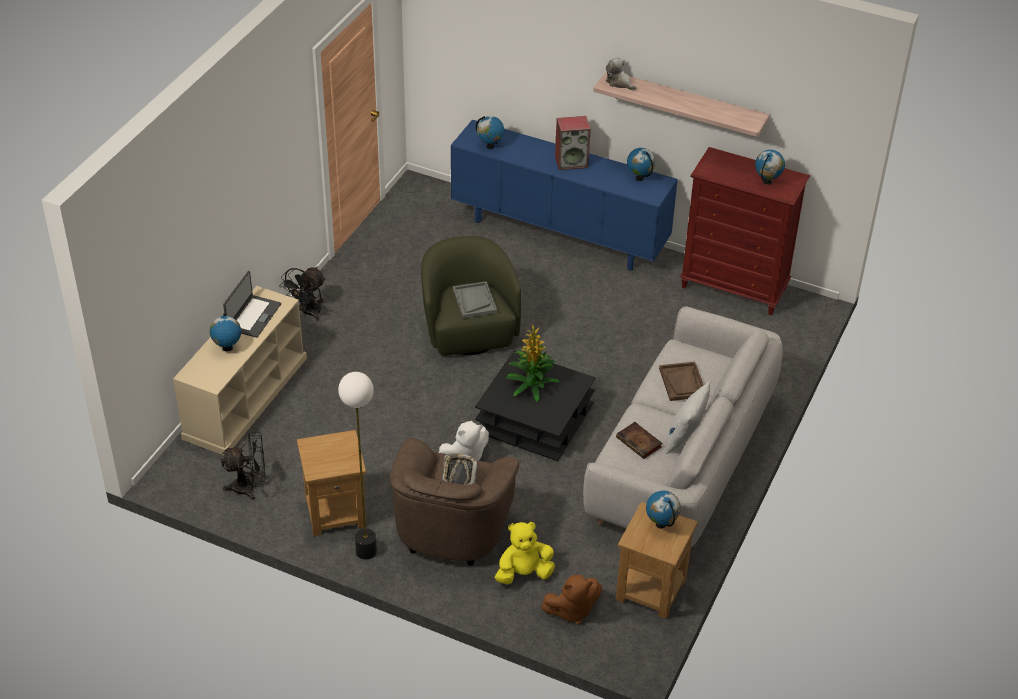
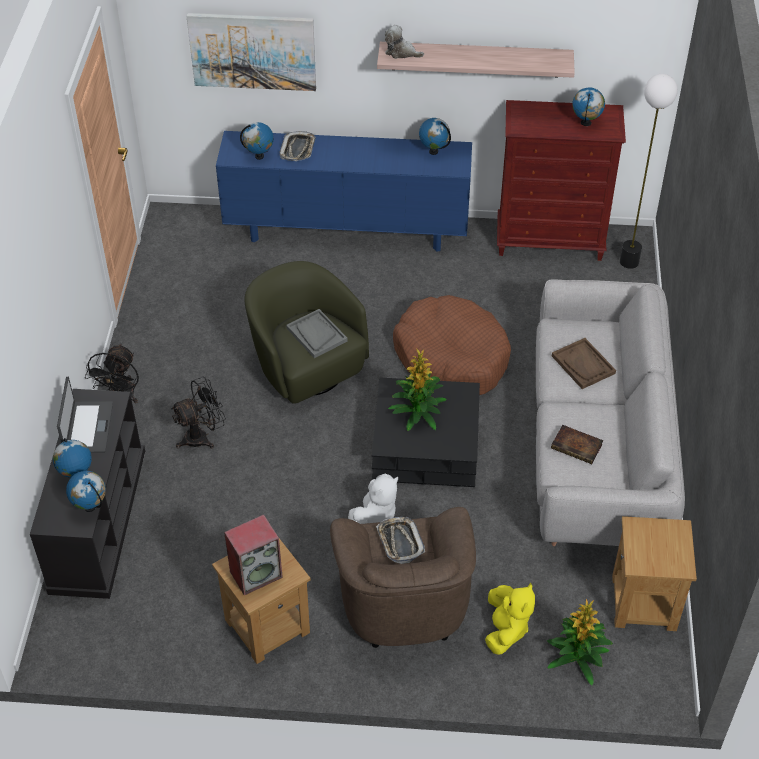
camera: 20 degrees left, 5 degrees up
(246, 397) = (98, 519): beige tv stand -> black tv stand
(249, 487) = (154, 628): black fan -> black fan (202, 436)
(365, 551) = (323, 662): floor lamp -> floor lamp (629, 262)
(503, 55) = (253, 51): none -> picture
(524, 573) = (506, 630): yellow plush toy -> yellow plush toy turned 135 degrees clockwise
(525, 149) = (298, 149): none -> tray
(571, 162) = (354, 151): speaker -> speaker (256, 573)
(572, 610) = (577, 656): brown plush toy -> potted plant
(594, 357) = (451, 357): none -> brown dog bed
(661, 524) = (657, 536): globe -> globe (90, 507)
(685, 437) = (618, 426): grey pillow -> none

